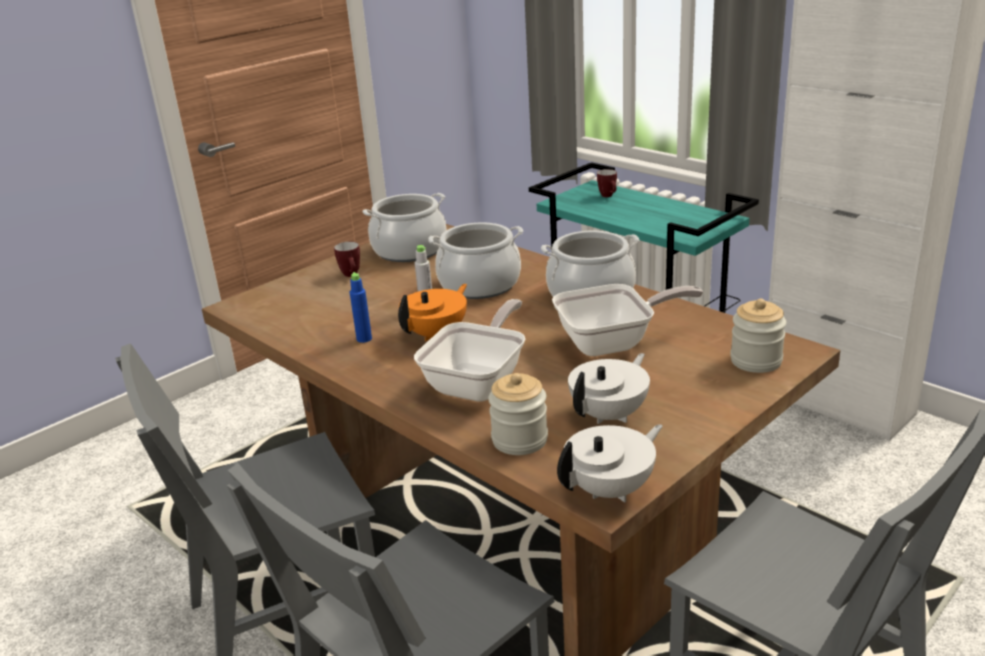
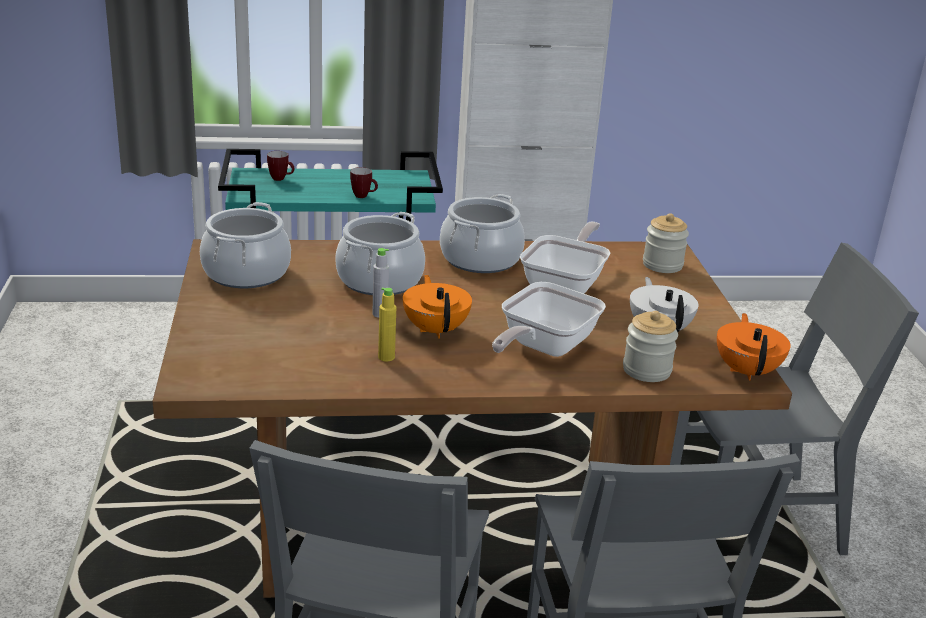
camera: 55 degrees left, 0 degrees up
(352, 275) = (244, 313): mug -> mug (364, 196)
(364, 339) = (386, 357): blue bottle -> yellow bottle
(480, 381) = (542, 347): frying pan -> frying pan turned 120 degrees counterclockwise
(611, 490) = (747, 371): white teapot -> orange teapot

